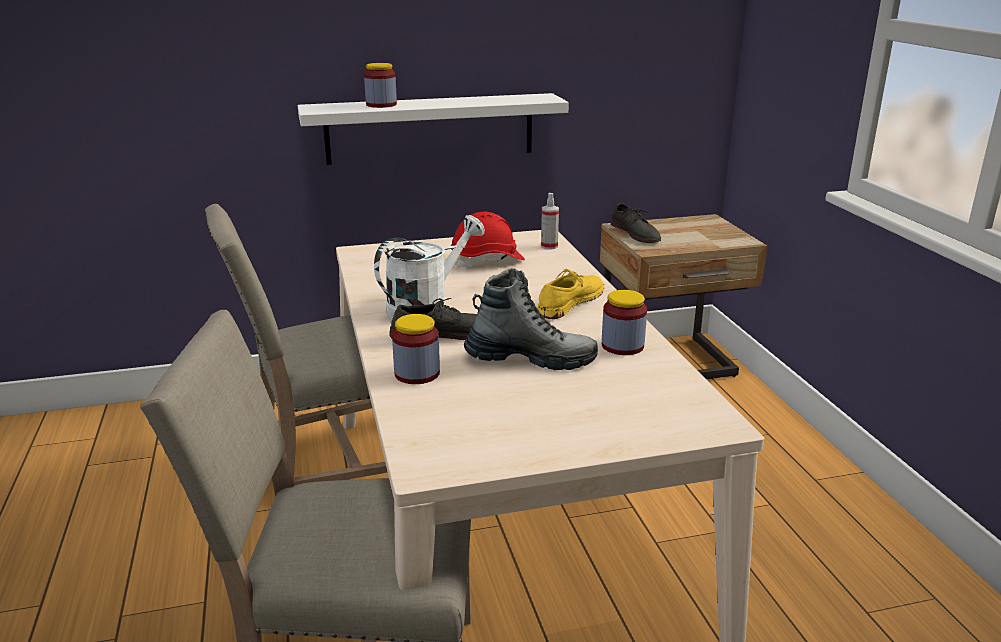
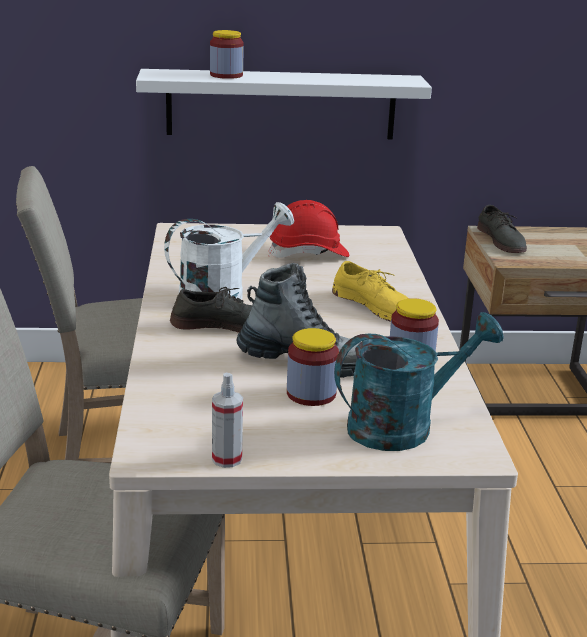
camera: 10 degrees right, 0 degrees up
(417, 373) = (182, 362): jar -> jar (311, 394)
(549, 246) = (383, 245): spray bottle -> spray bottle (227, 459)
(570, 301) = (377, 306): yellow shoe -> yellow shoe turned 90 degrees clockwise
(645, 407) = (403, 426): none -> turquoise watering can

